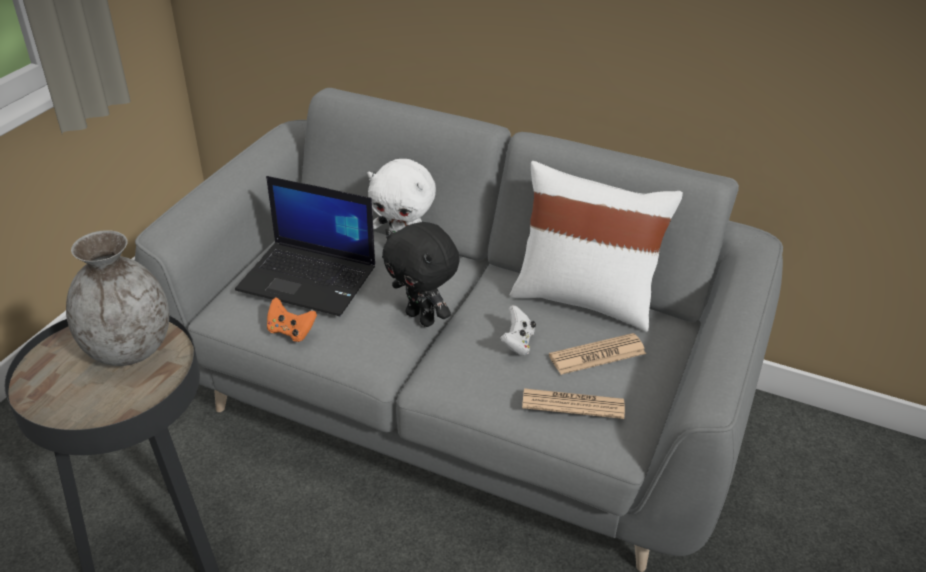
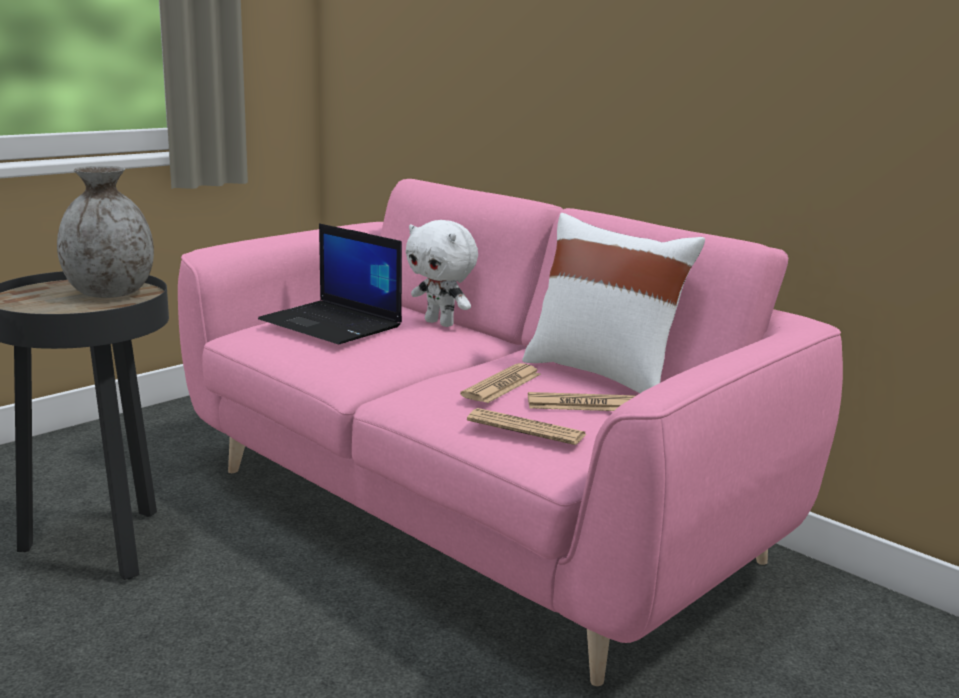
camera: 20 degrees right, 20 degrees down
(291, 331) = (287, 351): orange game controller -> none
(422, 318) = (421, 362): black plush toy -> none
(459, 405) = (473, 514): grey sofa -> pink sofa
(517, 343) = (502, 385): white game controller -> newspaper

